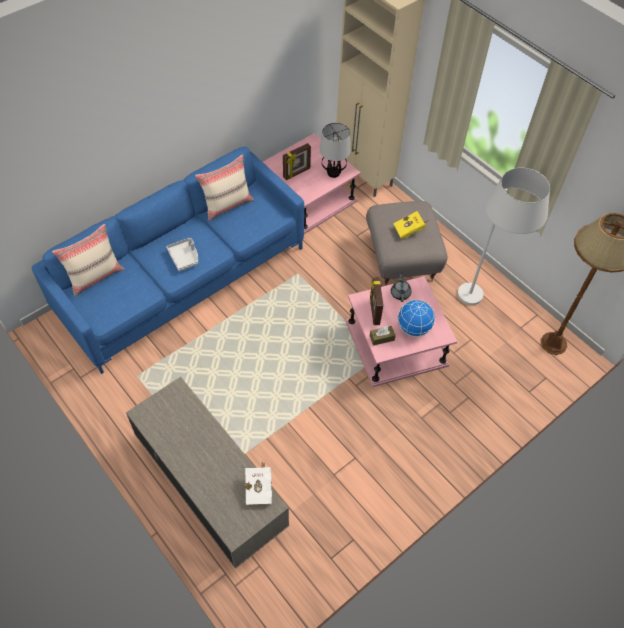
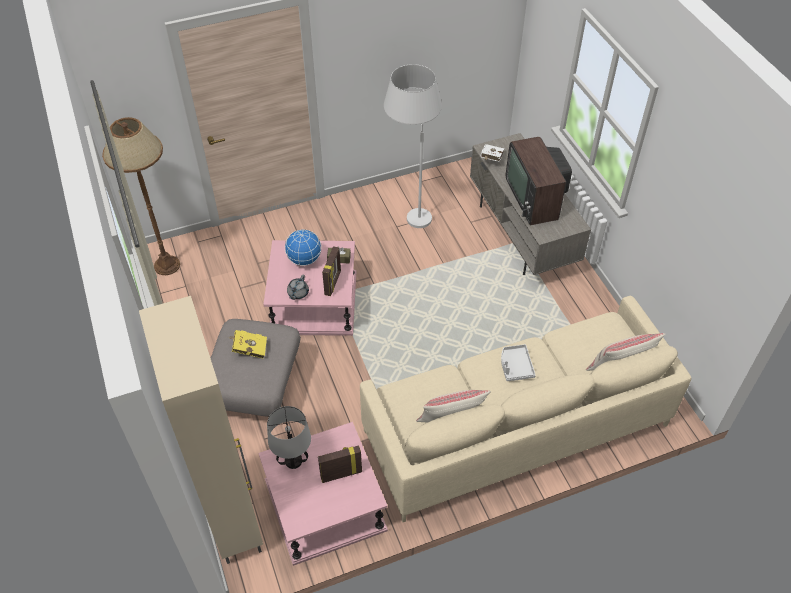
camera: 160 degrees left, 5 degrees down
(183, 280) = (515, 427): blue sofa -> beige sofa
(194, 442) = (535, 196): none -> television
(482, 301) = (202, 319): white floor lamp -> white floor lamp (410, 211)

